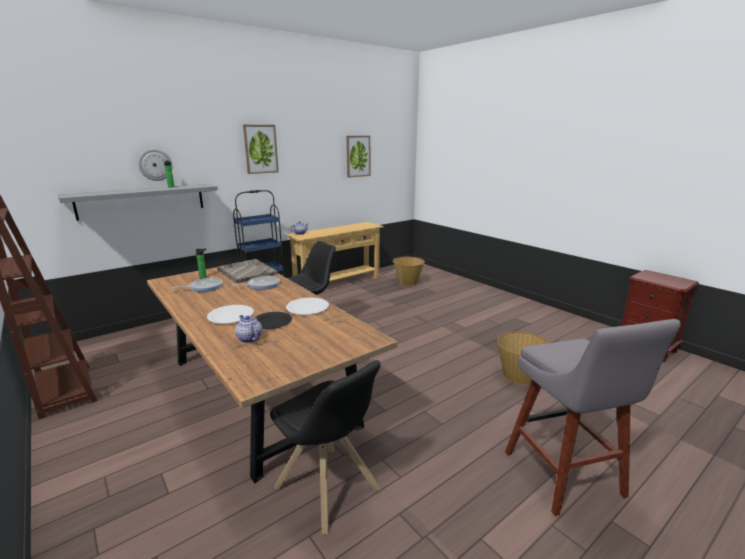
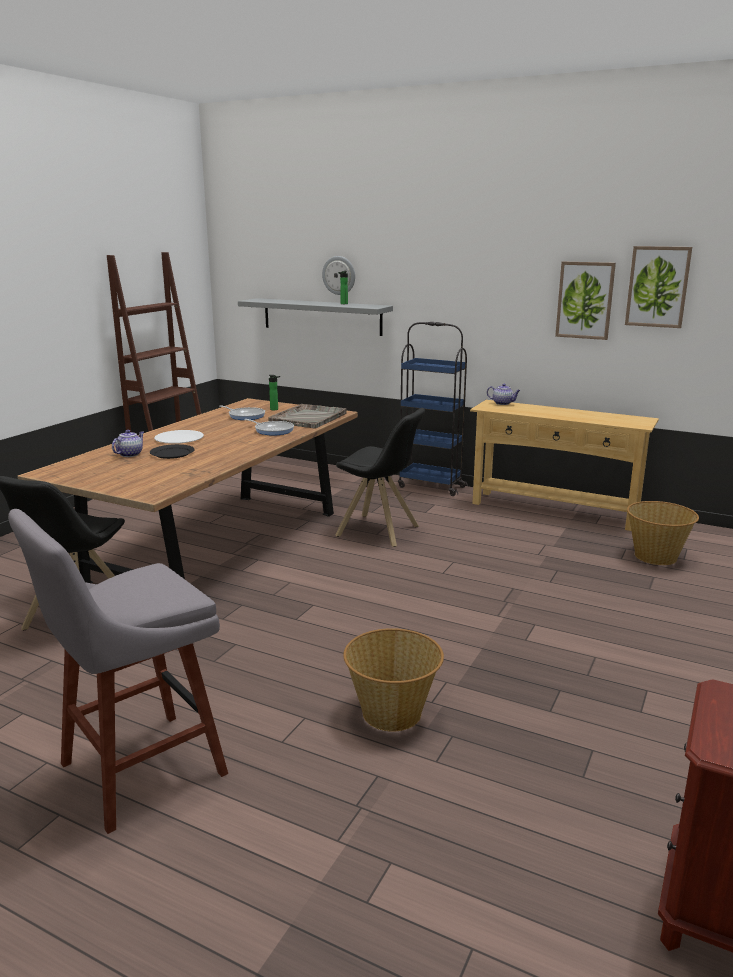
camera: 65 degrees right, 0 degrees up
(260, 149) = (468, 263): picture -> picture (585, 300)
(308, 307) = (221, 457): white plate -> none

